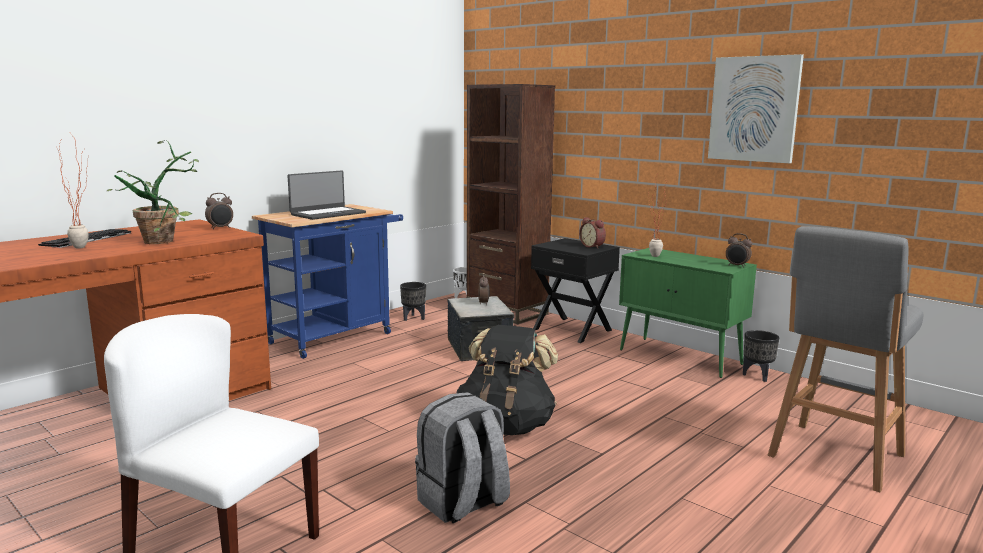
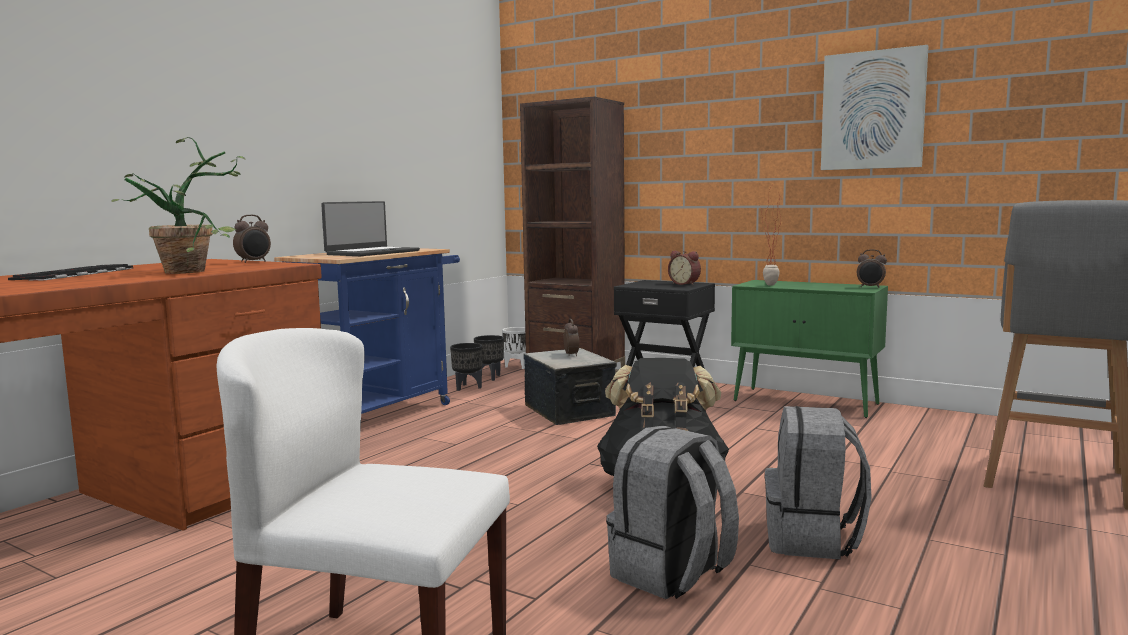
camera: 10 degrees left, 5 degrees down
(86, 247) = (83, 278): potted plant -> none
(589, 487) = (813, 539): none -> grey backpack
(757, 376) = (904, 413): black planter -> black planter (490, 377)

